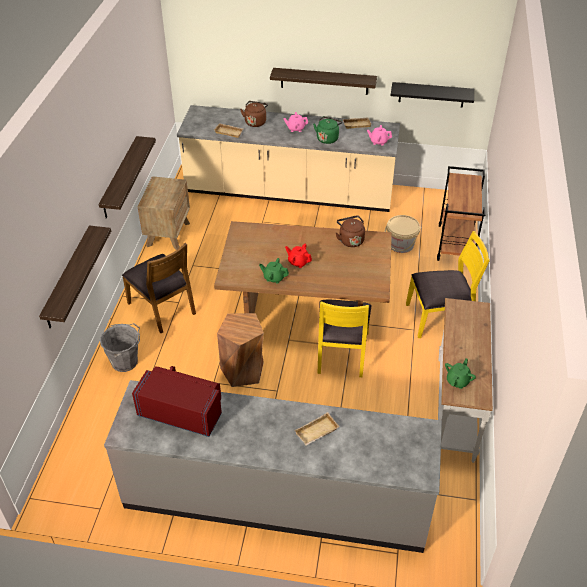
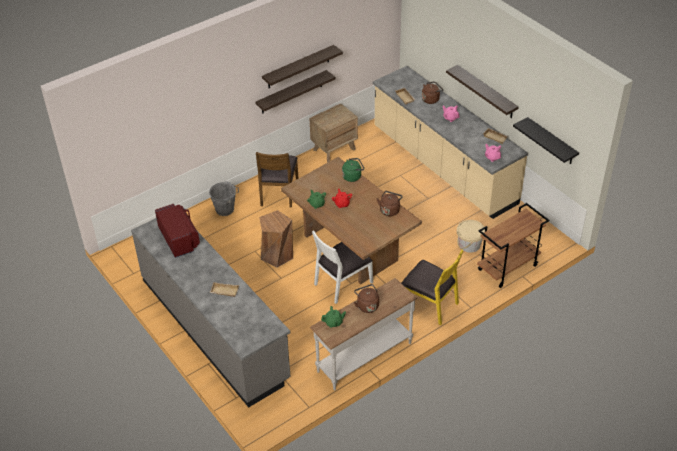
camera: 45 degrees right, 0 degrees up
(68, 278) = (201, 135): shelf -> shelf (298, 67)
(327, 138) = (461, 136): green kettle -> green kettle (353, 176)
(341, 352) = (342, 283): yellow chair -> white chair
(461, 341) = (367, 305): none -> brown kettle

